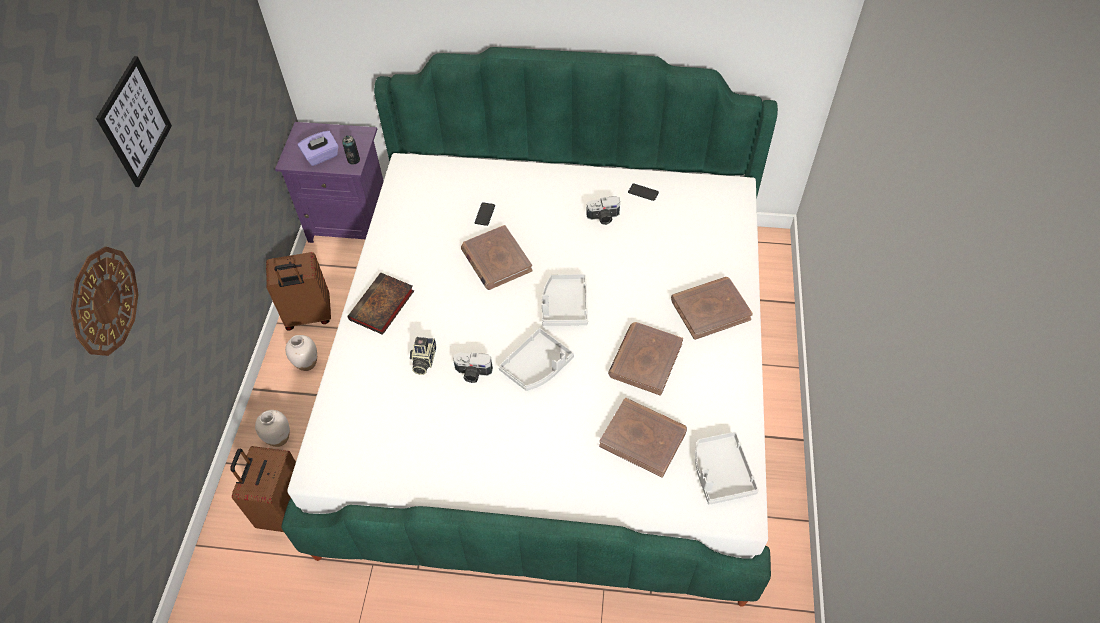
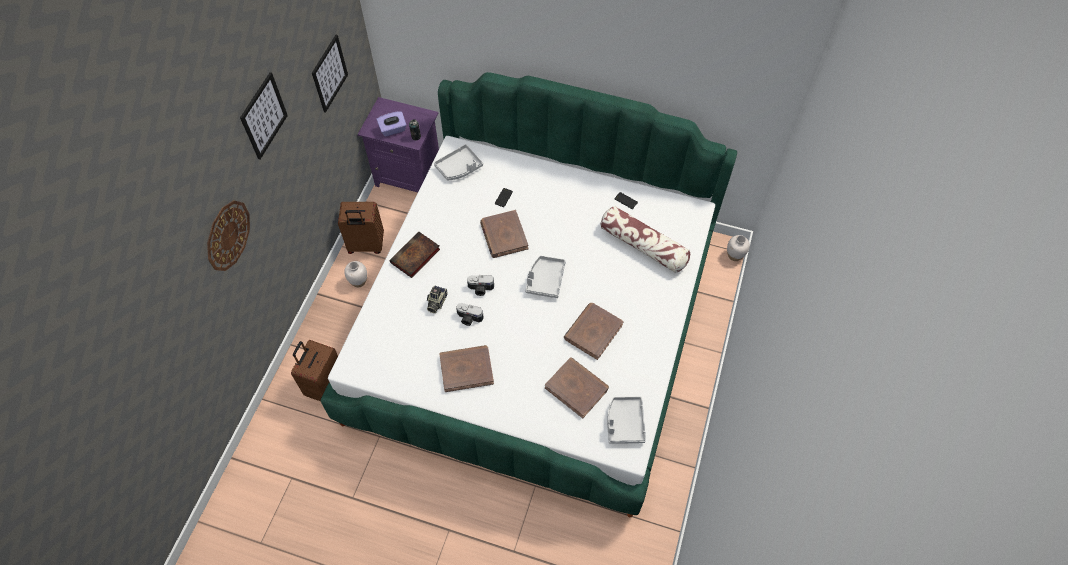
camera: 10 degrees right, 5 degrees up
(224, 76) = (329, 73): none -> picture
(279, 438) = (330, 334): white vase -> white vase (734, 256)
(537, 366) = (515, 322): grey tray -> grey tray (459, 167)
(603, 218) = (591, 216): camera -> camera (480, 289)
(681, 242) = (643, 246): none -> pillow
(710, 309) = (650, 302): brown book -> brown book (466, 369)

